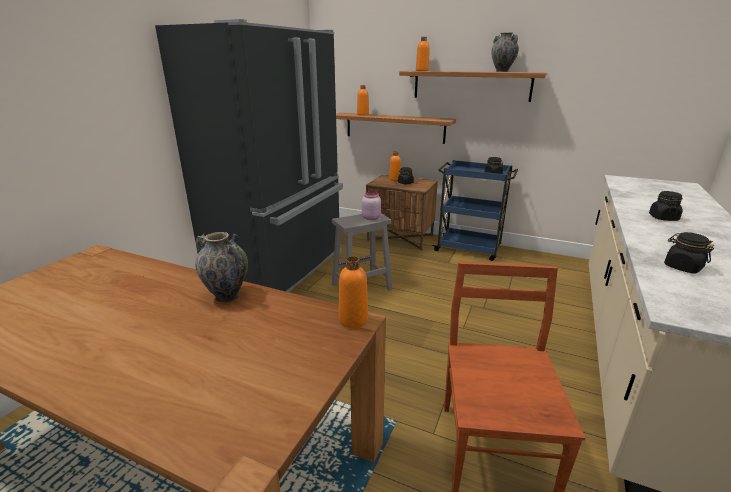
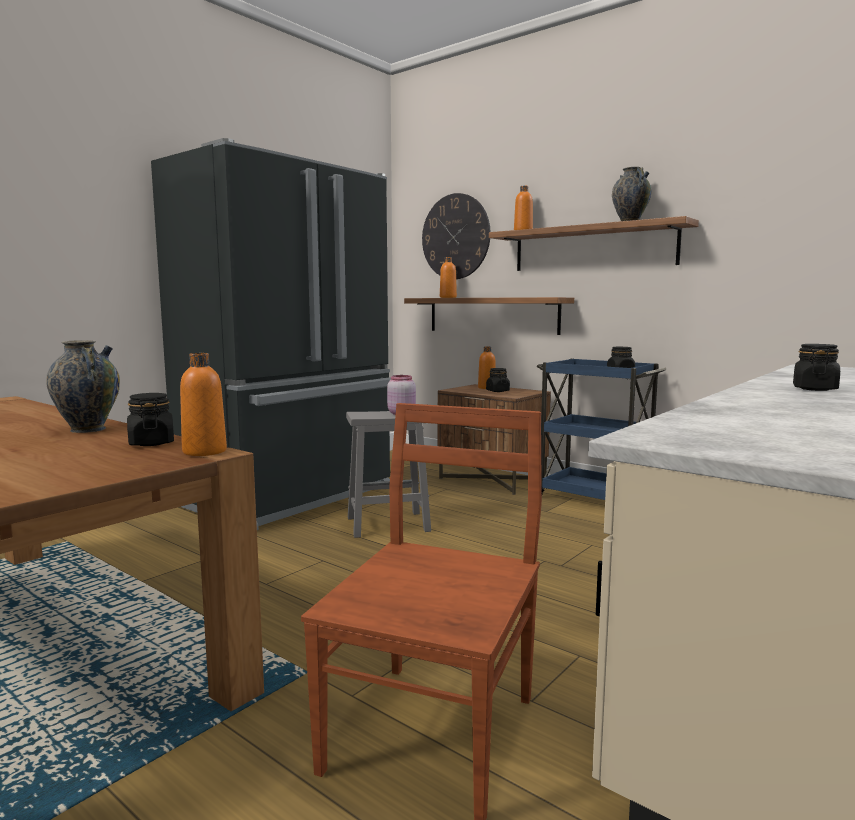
camera: 15 degrees right, 15 degrees down
(366, 68) = (455, 237): none -> wall clock
(682, 267) = (751, 416): black jar -> black jar (151, 443)

